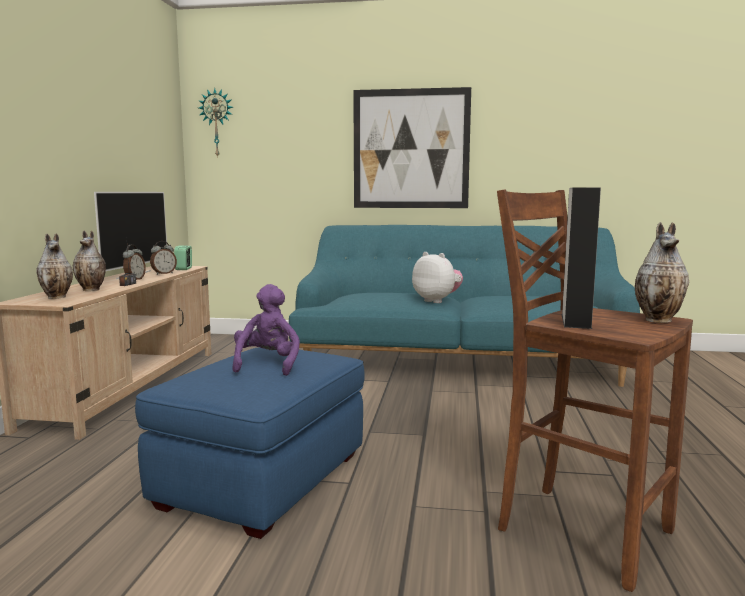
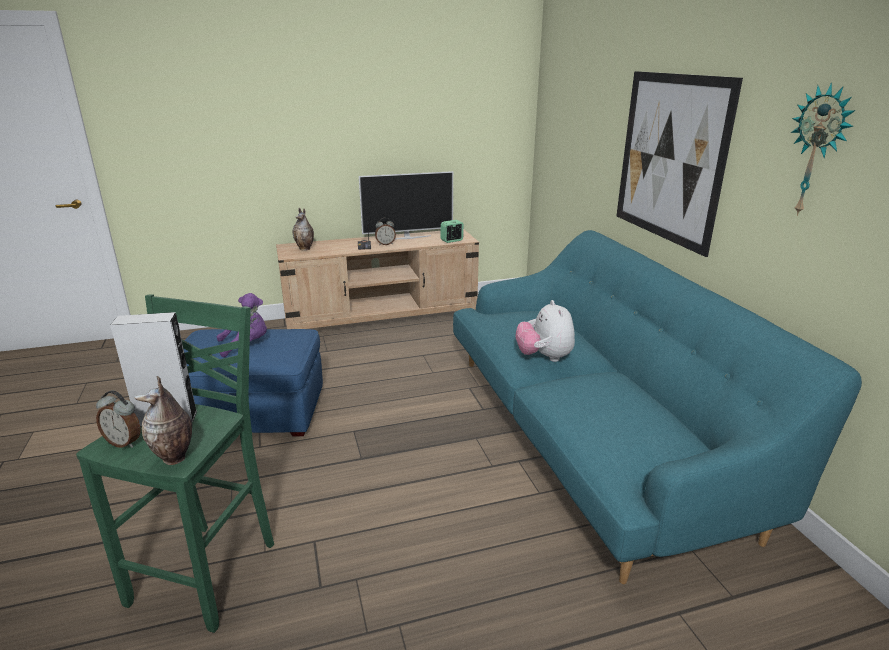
camera: 65 degrees right, 15 degrees up
(92, 290) = (336, 247): vase -> none
(163, 273) = (421, 242): alarm clock -> alarm clock (124, 442)
(217, 123) = (551, 98): wall clock -> wall clock (818, 152)
(437, 301) = (544, 357): plush toy -> plush toy turned 150 degrees clockwise
(580, 530) = (209, 572): brown stool -> green stool

